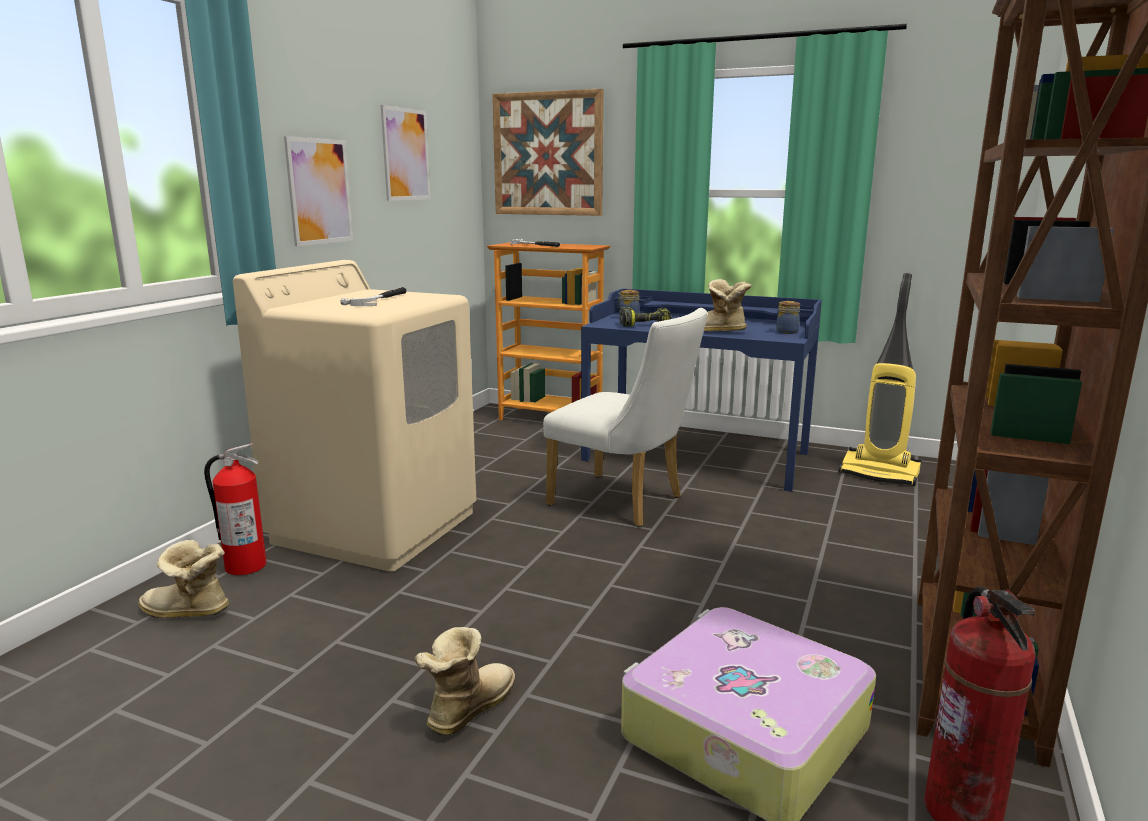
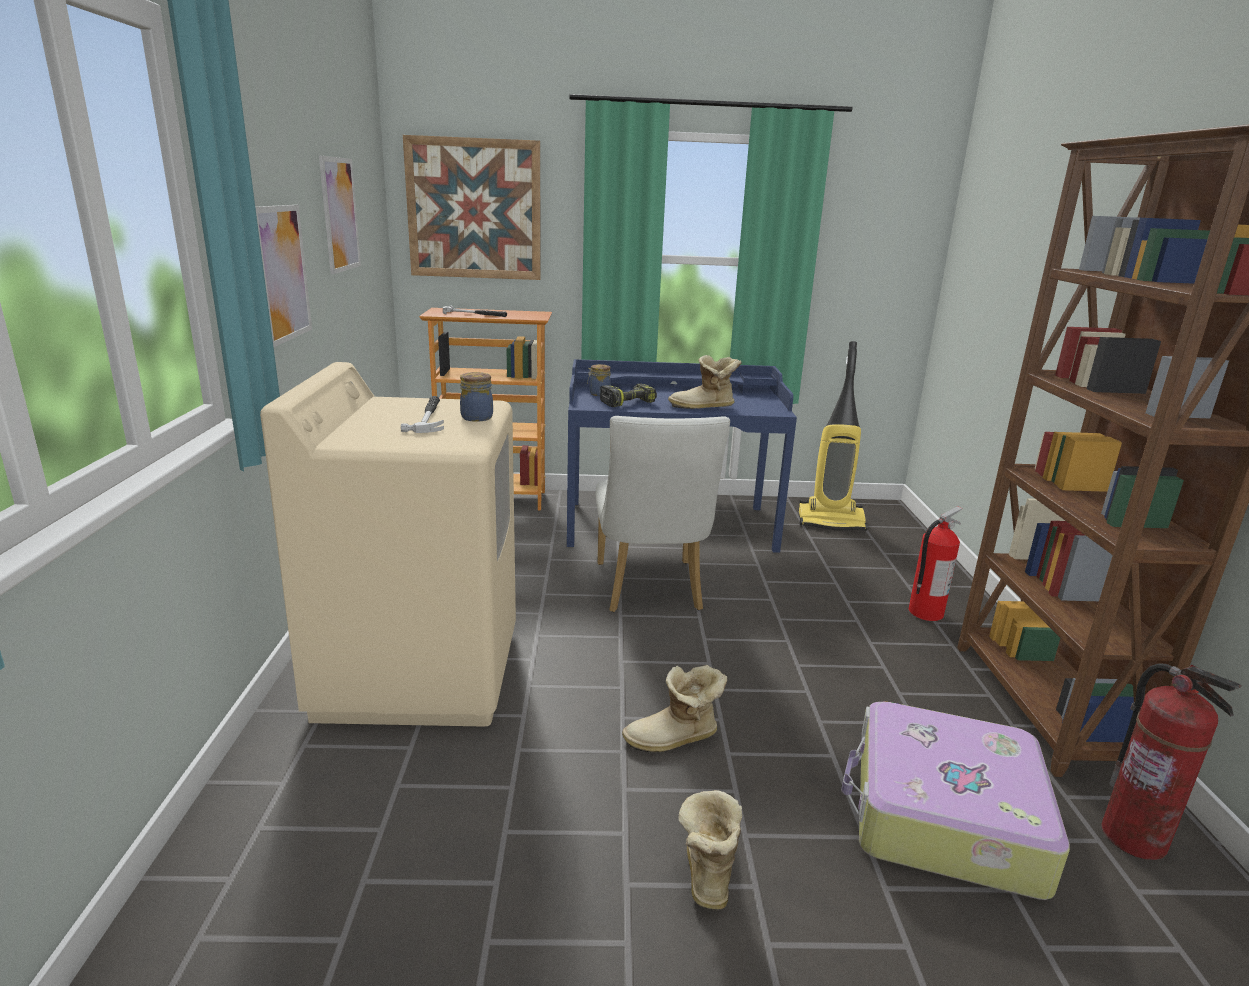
camera: 25 degrees left, 5 degrees up
(186, 613) = (286, 847): boot -> boot (674, 740)
(245, 566) = (304, 761): fire extinguisher -> fire extinguisher (924, 612)
(624, 503) = (650, 591): white chair -> white chair turned 75 degrees clockwise
(786, 332) = (763, 402): jar -> jar (476, 417)

